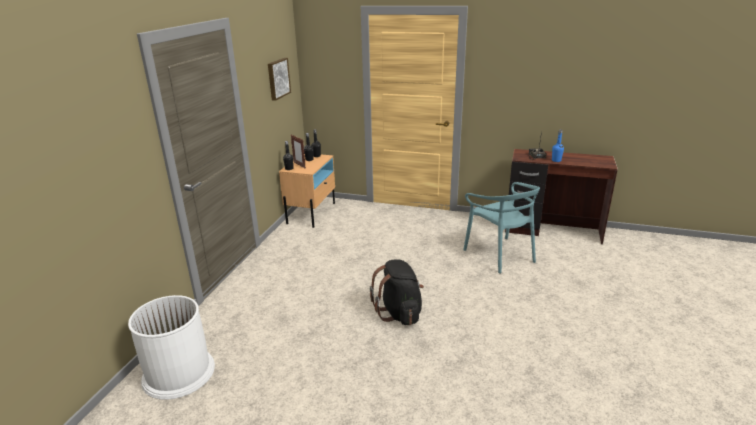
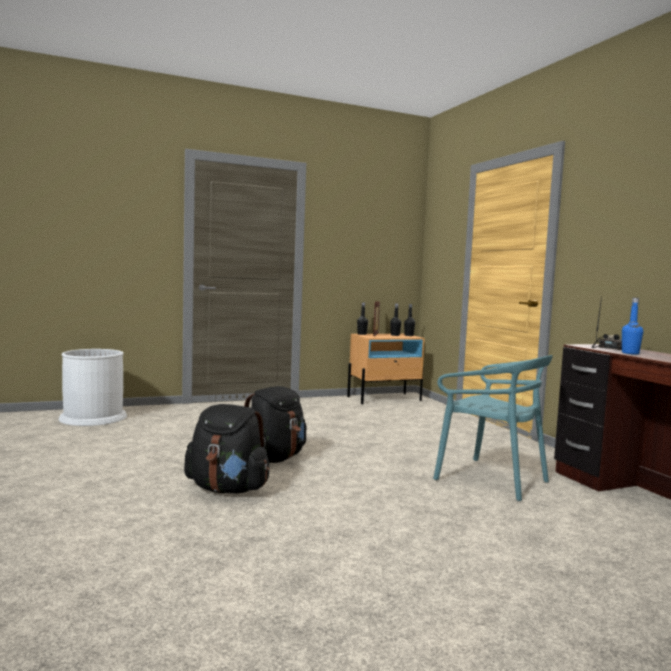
camera: 50 degrees right, 20 degrees down
(278, 78) = (377, 240): picture -> none
(442, 354) = (228, 489): none -> black backpack
(500, 255) = (491, 479): turquoise chair -> turquoise chair turned 75 degrees counterclockwise

